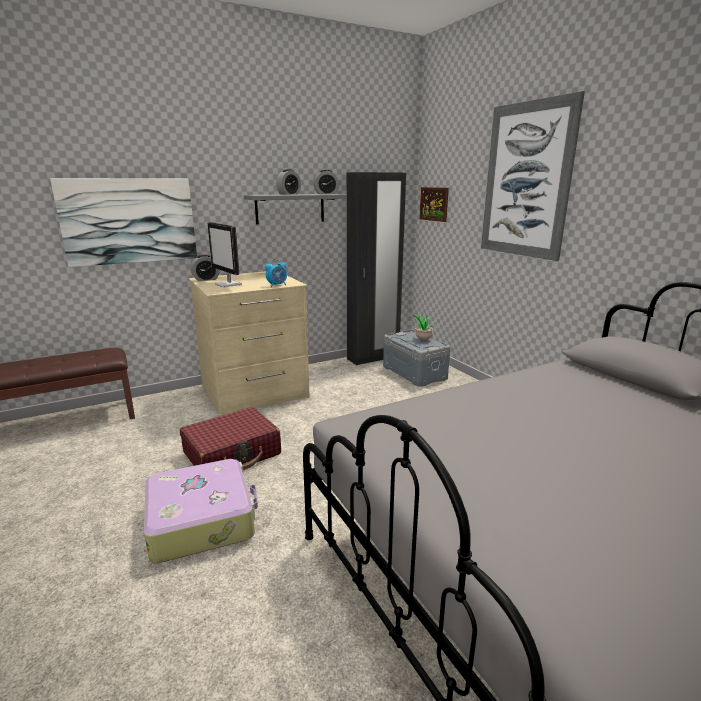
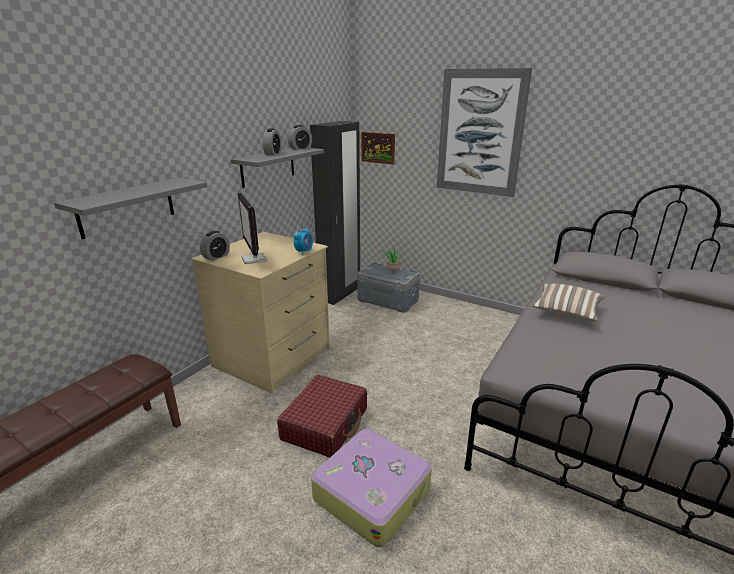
camera: 30 degrees left, 5 degrees up
(129, 221) = (127, 207): picture -> grey shelf
(228, 284) = (254, 259): monitor -> monitor turned 45 degrees clockwise
(516, 395) = (566, 312): none -> pillow

